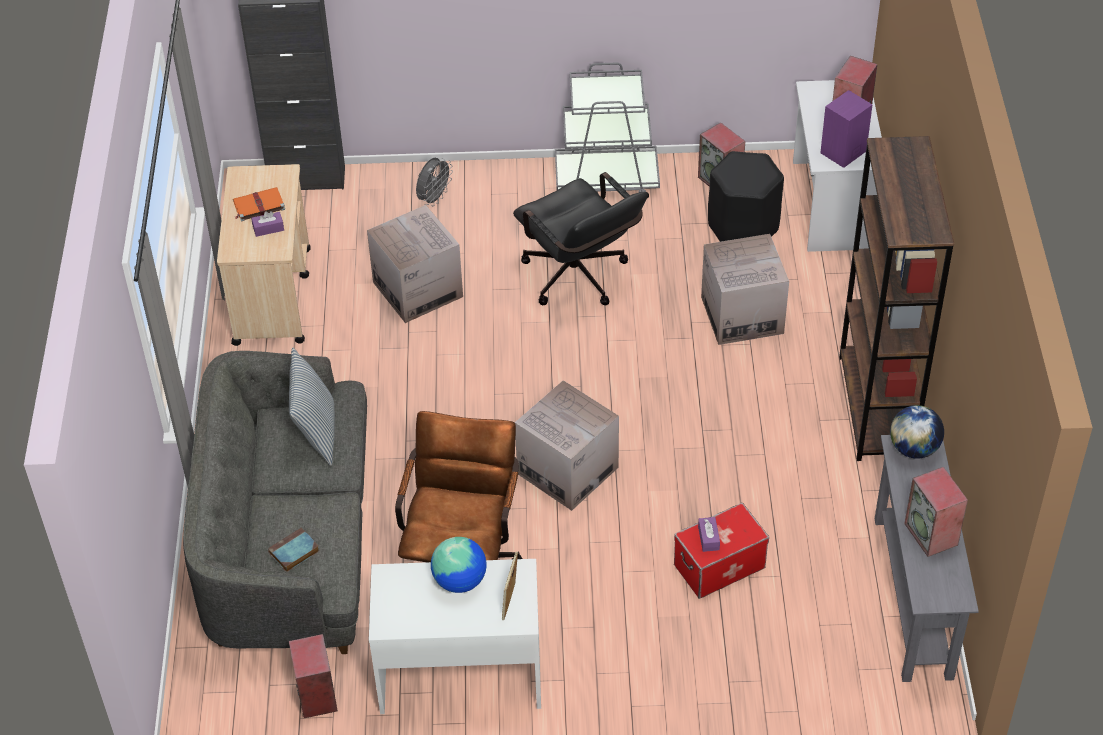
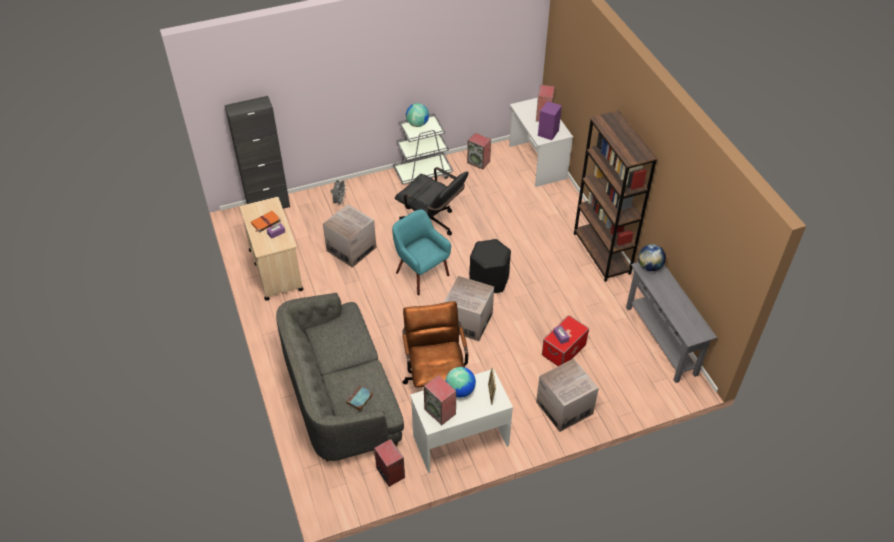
camera: 20 degrees left, 0 degrees up
(316, 433) = (343, 334): pillow -> none
(522, 364) = (421, 274): none -> turquoise armchair
(602, 84) = (417, 124): none -> globe
(742, 315) = (518, 224): cardboard box -> cardboard box (564, 408)
(743, 227) = (499, 182): black stool -> black stool (488, 281)
(932, 534) = (678, 306): speaker -> speaker (440, 411)

